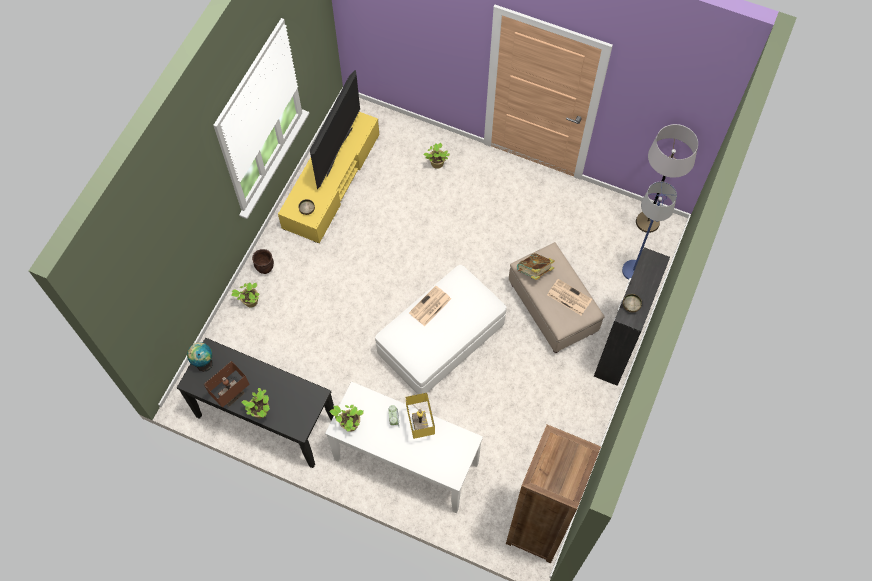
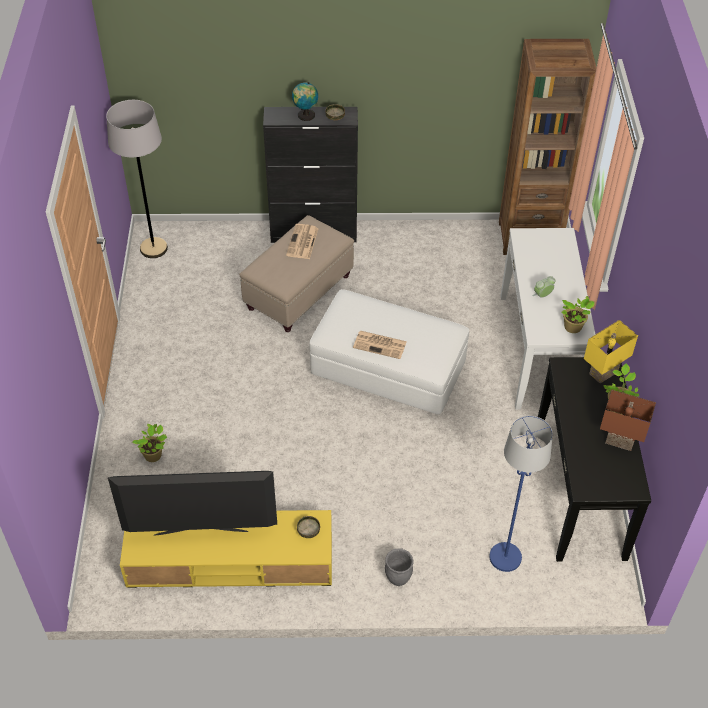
camera: 115 degrees left, 15 degrees down
(203, 362) = (604, 487): globe -> globe (305, 116)
(250, 302) = (453, 574): potted plant -> none
(265, 269) = (398, 578): brown planter -> grey planter
(419, 426) = (534, 275): yellow table lamp -> yellow table lamp (604, 374)
(534, 272) = (287, 276): book -> none
(633, 270) = (219, 244): blue floor lamp -> blue floor lamp (505, 557)

